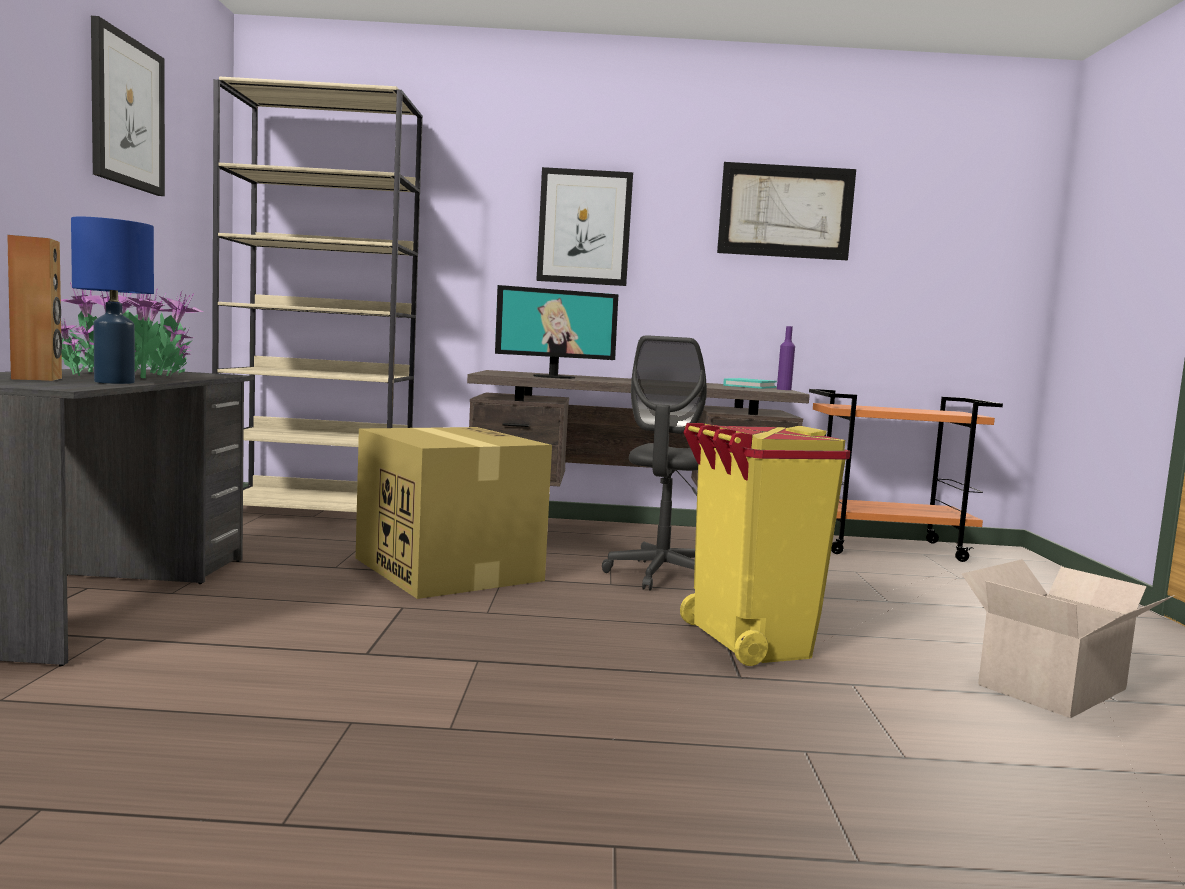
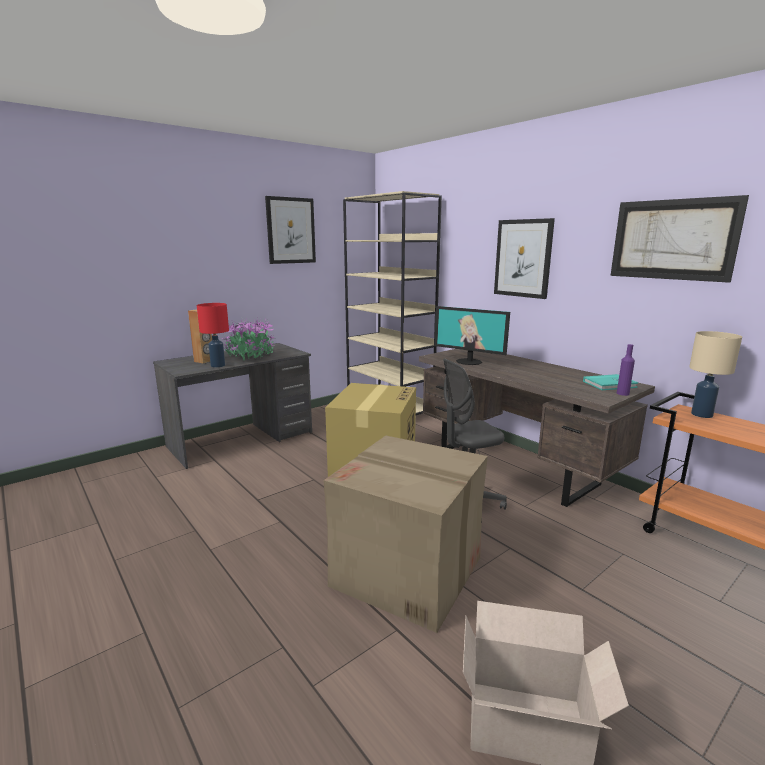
camera: 50 degrees right, 10 degrees up
(113, 382) = (217, 365): blue table lamp -> red table lamp
(749, 642) = (408, 571): yellow trash can -> cardboard box
(849, 405) = (701, 414): none -> beige table lamp

